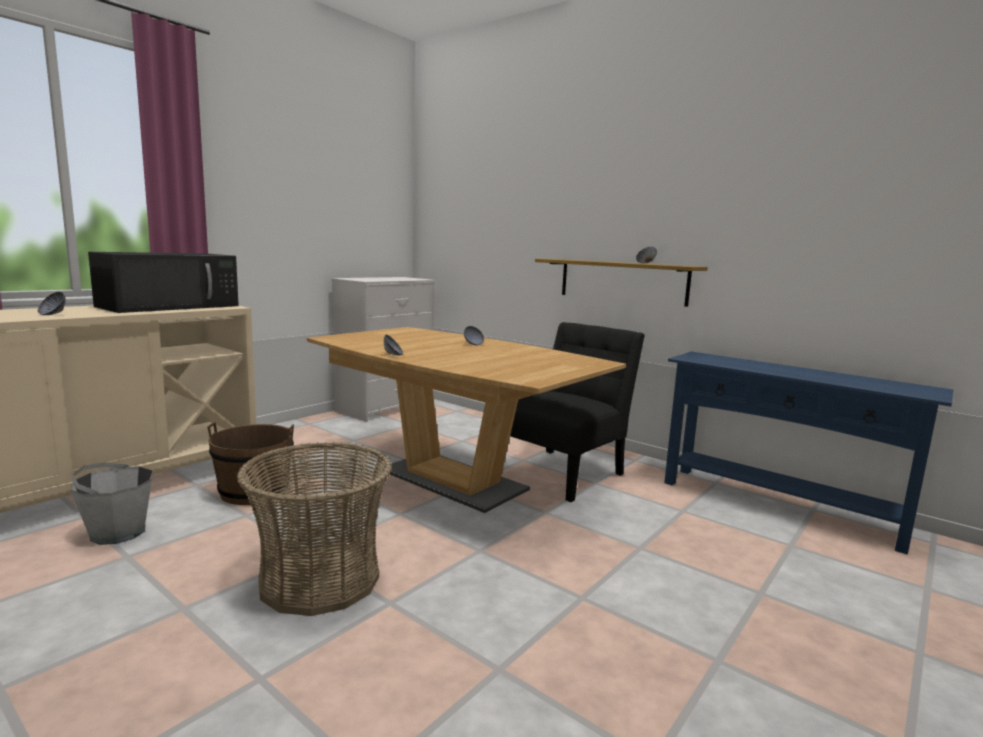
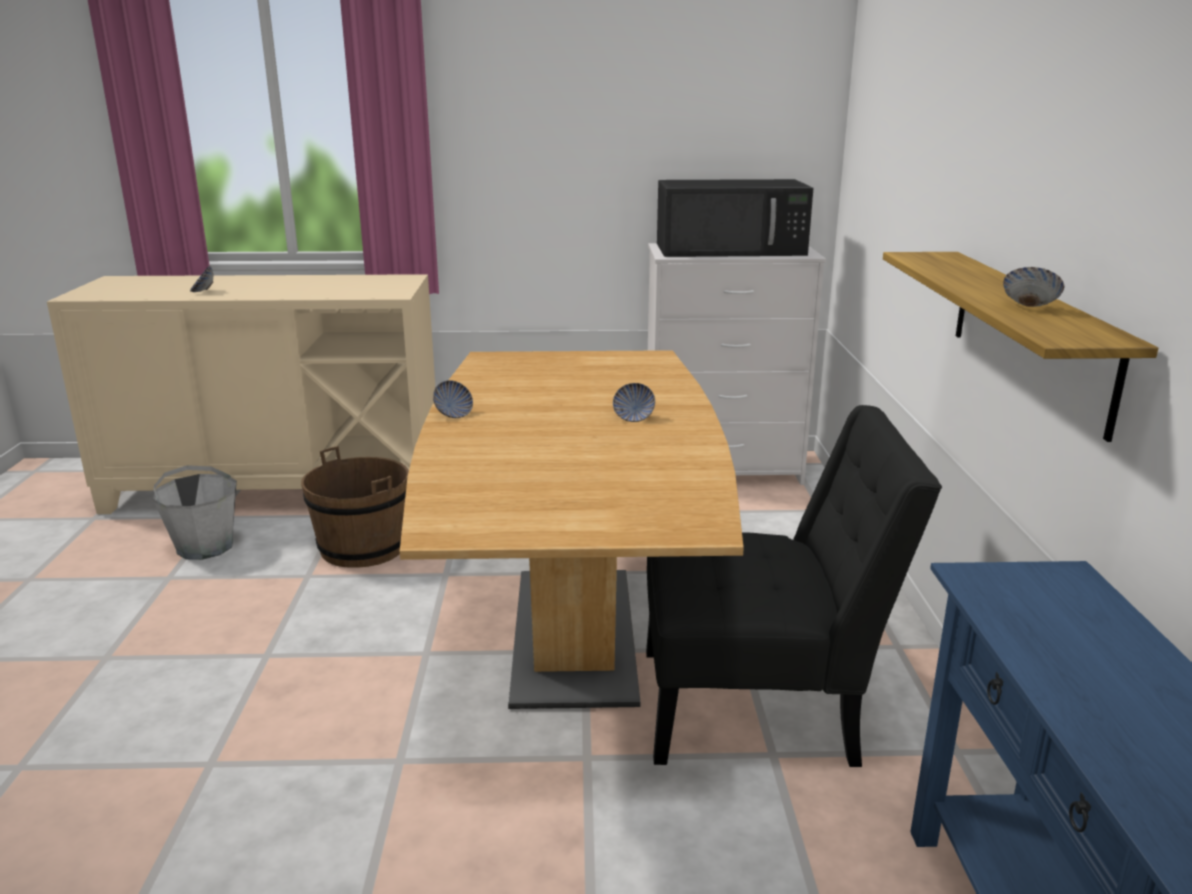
camera: 50 degrees right, 10 degrees up
(171, 306) = (344, 285): black microwave -> black microwave (732, 249)
(319, 579) = (218, 693): basket -> none

